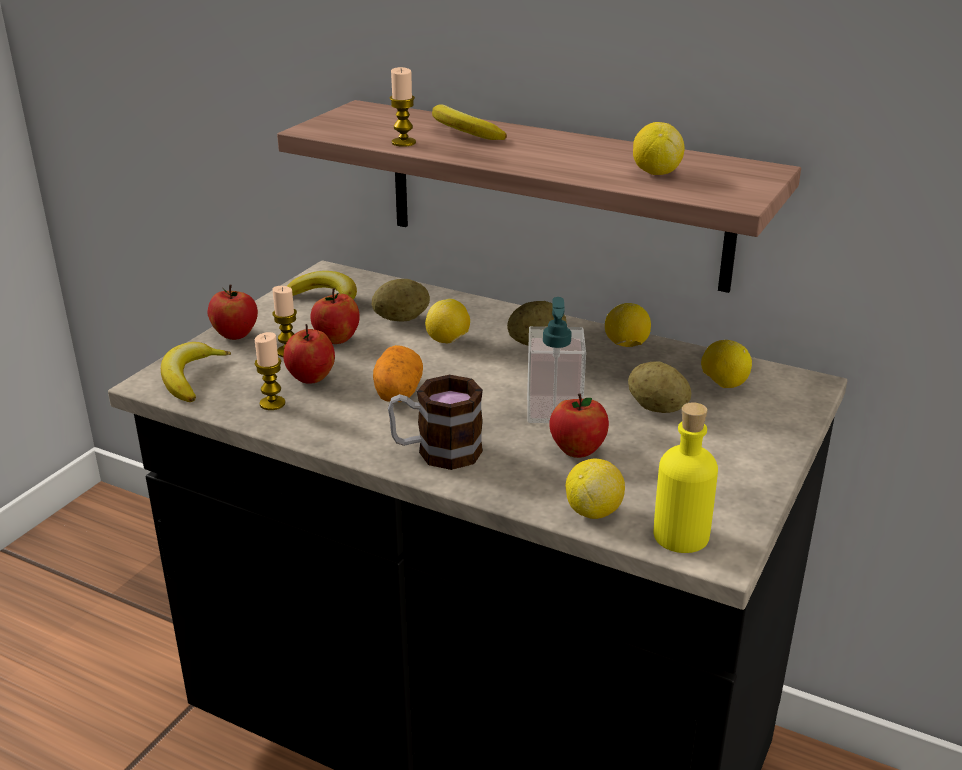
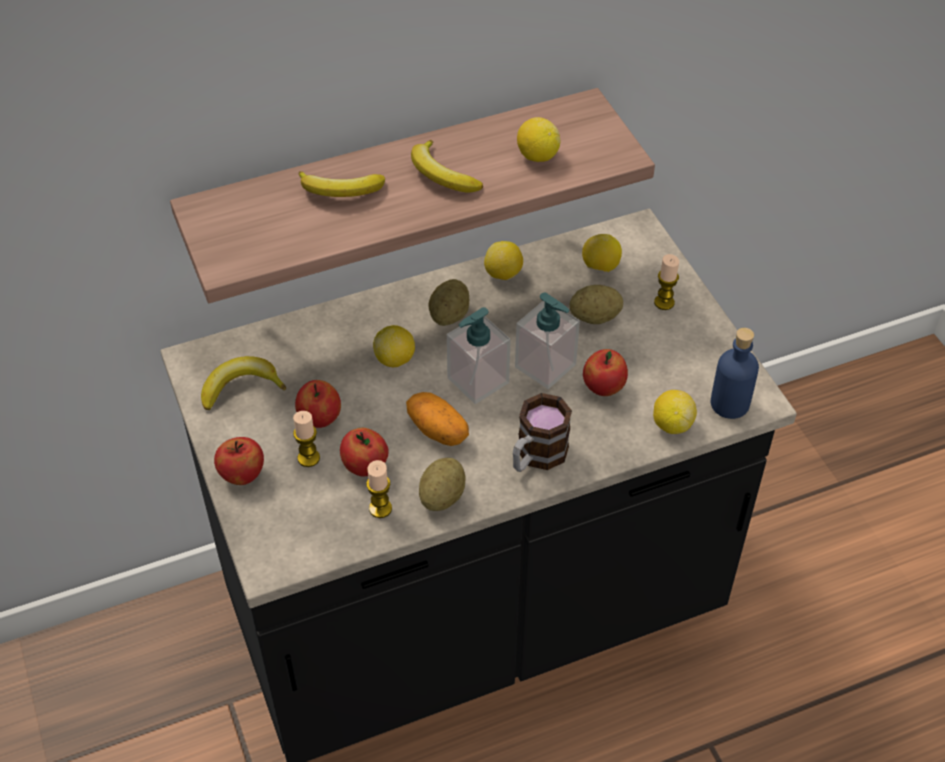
camera: 50 degrees left, 20 degrees up
(191, 378) = (287, 537): banana -> banana (441, 175)
(401, 319) = (330, 364): potato -> potato (442, 496)
(403, 142) = (324, 235): candle -> candle (664, 302)
(483, 385) = (477, 381): none -> soap dispenser
(680, 536) = (729, 404): yellow bottle -> blue bottle

